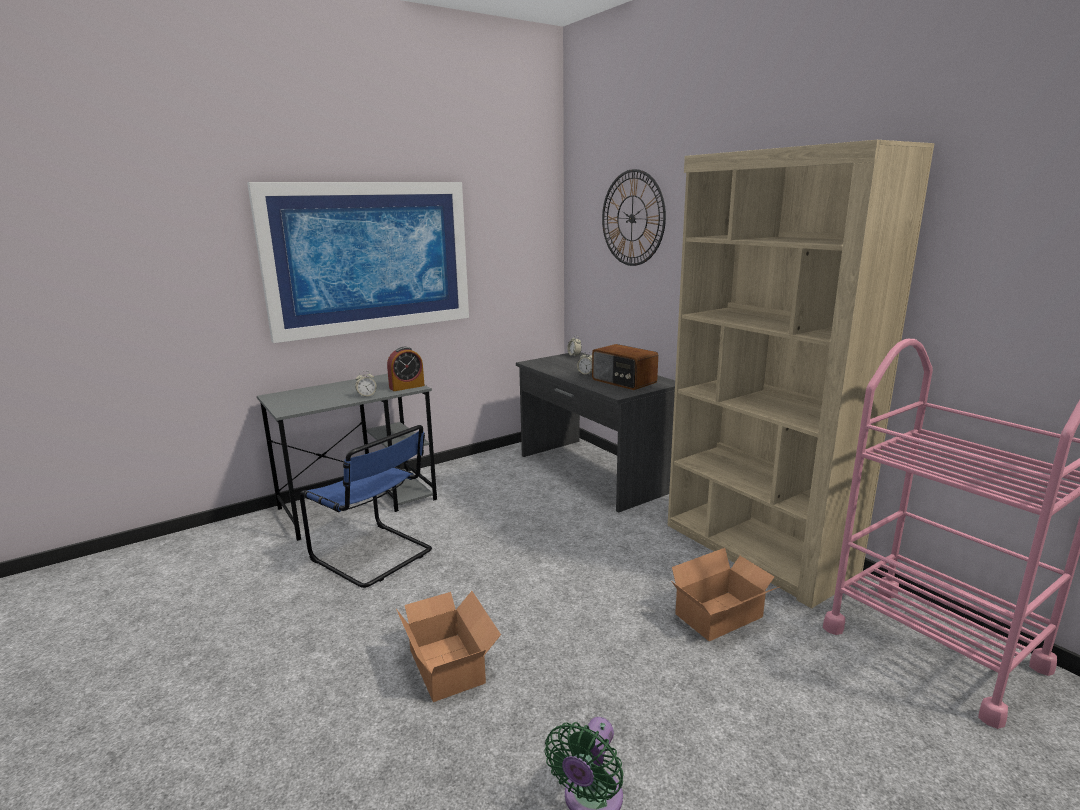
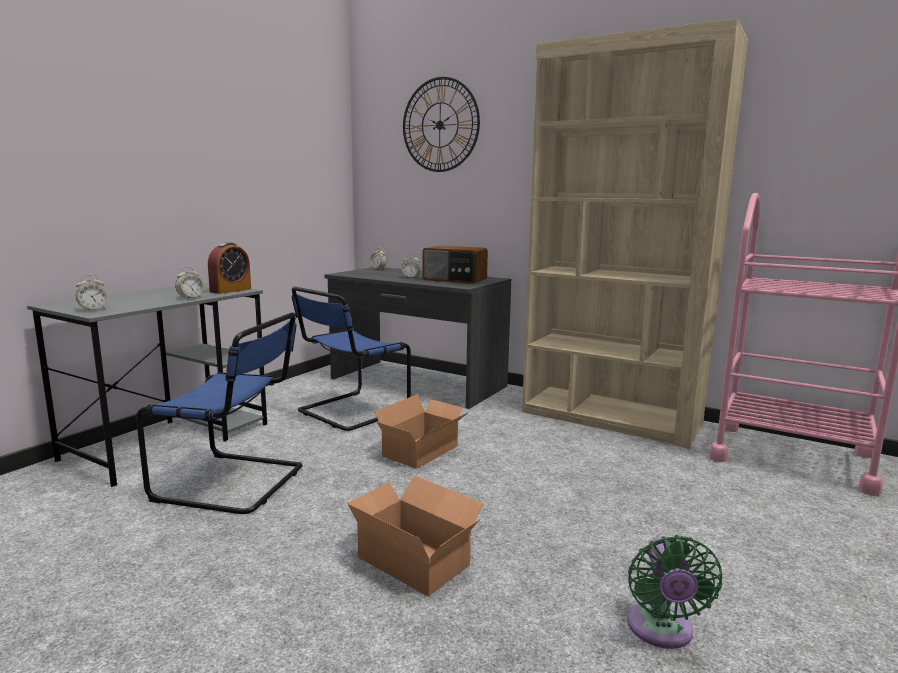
camera: 25 degrees left, 5 degrees down
(288, 406) = (93, 309): none -> alarm clock
(369, 257) = (166, 143): picture -> none
(510, 497) = (350, 412): none -> blue chair
(722, 617) = (630, 467): cardboard box -> cardboard box (424, 451)

